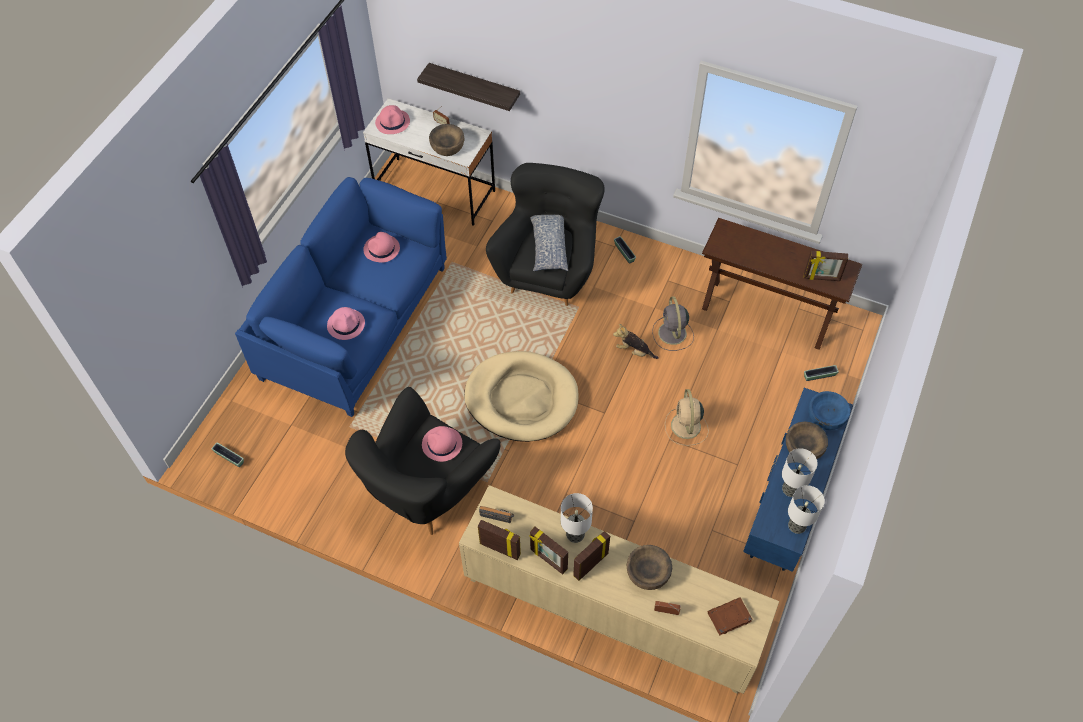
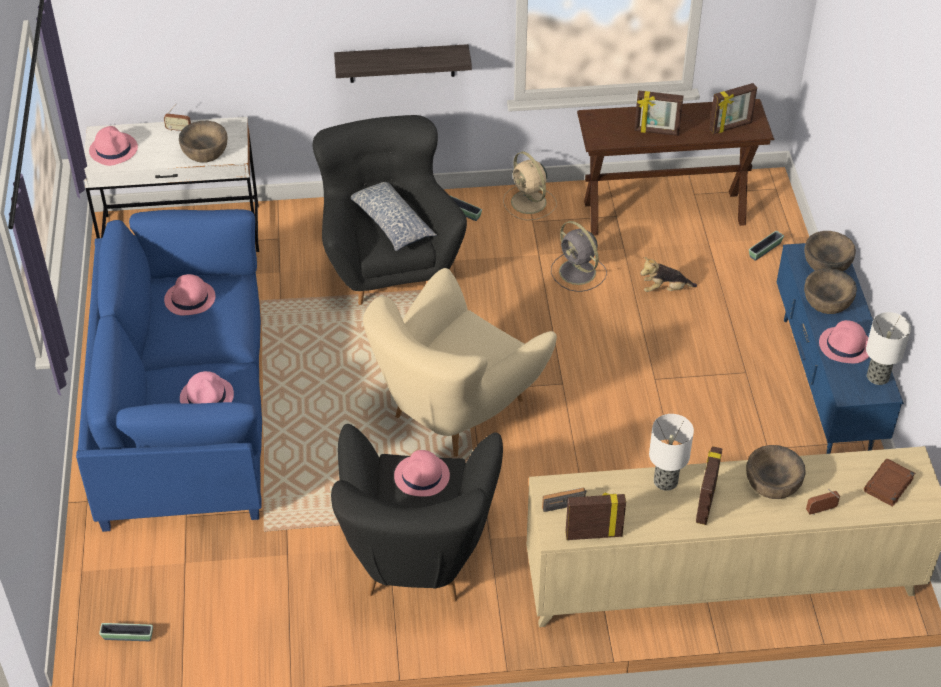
camera: 30 degrees left, 10 degrees down
(474, 87) = (215, 62): shelf -> shelf (402, 63)
(521, 399) = (455, 410): beige dog bed -> beige armchair
(548, 560) = (656, 520): picture frame -> picture frame (656, 132)
(634, 351) = (548, 307): plush toy -> plush toy (665, 289)
(686, 427) = (663, 359): beige fan -> beige fan (529, 203)
(791, 489) = (845, 346): table lamp -> pink hat
(826, 417) = (827, 263): blue bowl -> brown bowl

